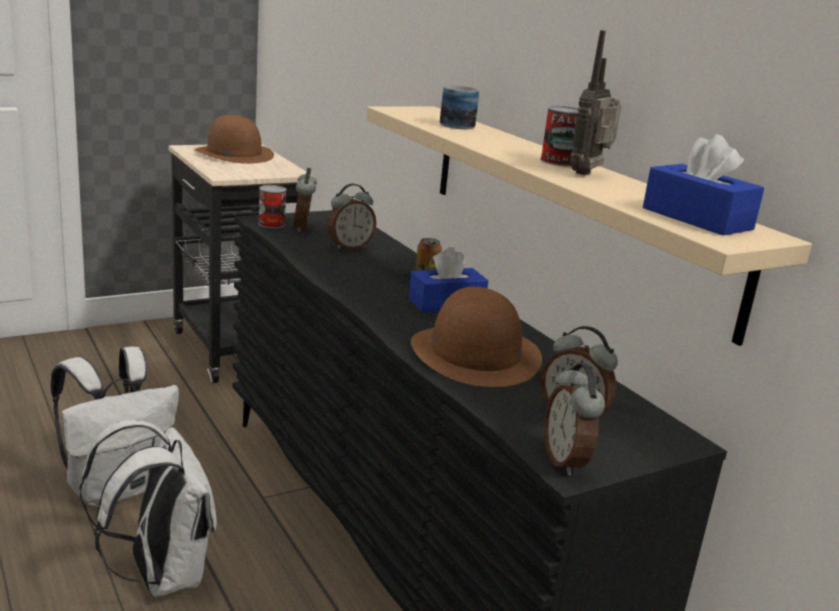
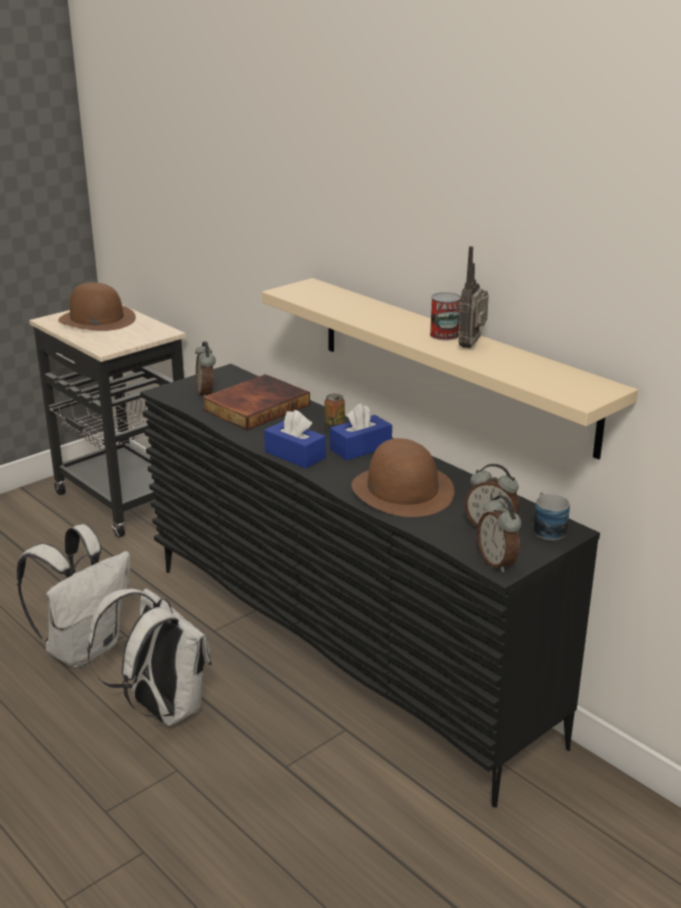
camera: 10 degrees left, 5 degrees up
(271, 224) = (177, 394): can -> none
(349, 247) = (256, 406): alarm clock -> book
(457, 124) = (346, 301): mug -> mug (547, 528)
(696, 218) = (560, 381): blue tissue box -> blue tissue box (295, 455)

